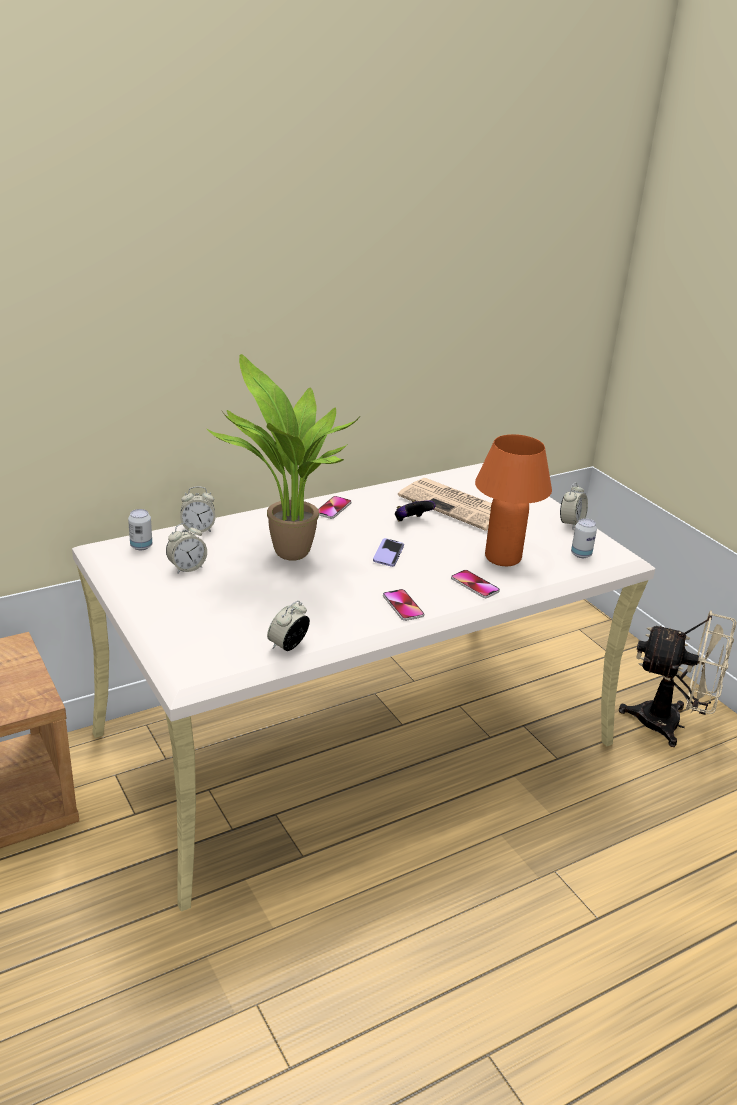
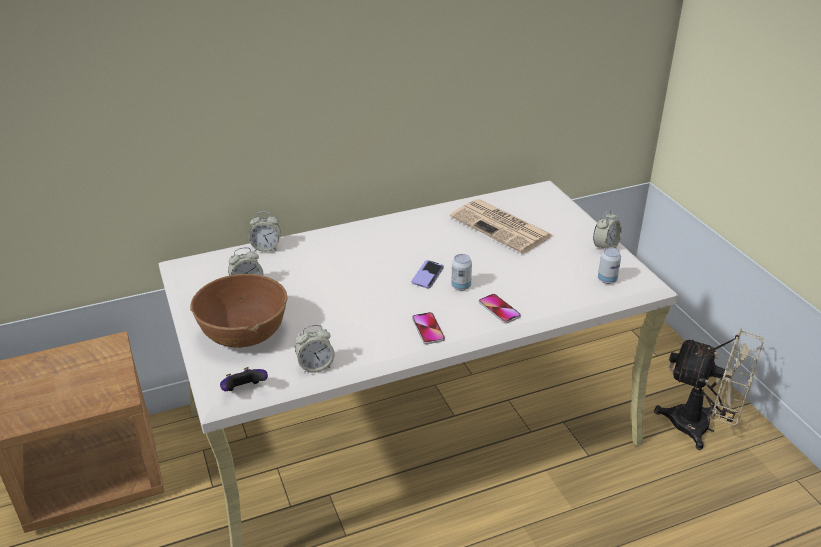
camera: 10 degrees right, 5 degrees up
(141, 546) = (214, 263): can -> can (461, 286)
(197, 615) = (244, 333): none -> brown bowl
(286, 555) = (336, 274): potted plant -> none
(288, 646) = (315, 366): alarm clock -> alarm clock turned 150 degrees counterclockwise
(333, 508) = (389, 228): phone -> none
(411, 521) = (456, 243): game controller -> game controller (244, 390)
(503, 558) = (532, 282): orange table lamp -> none

